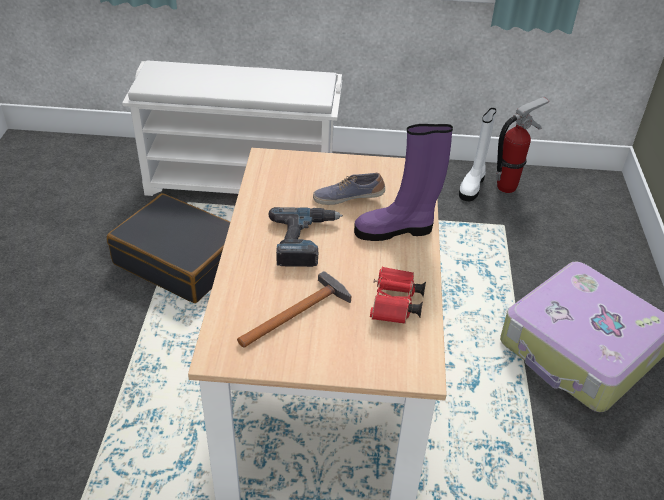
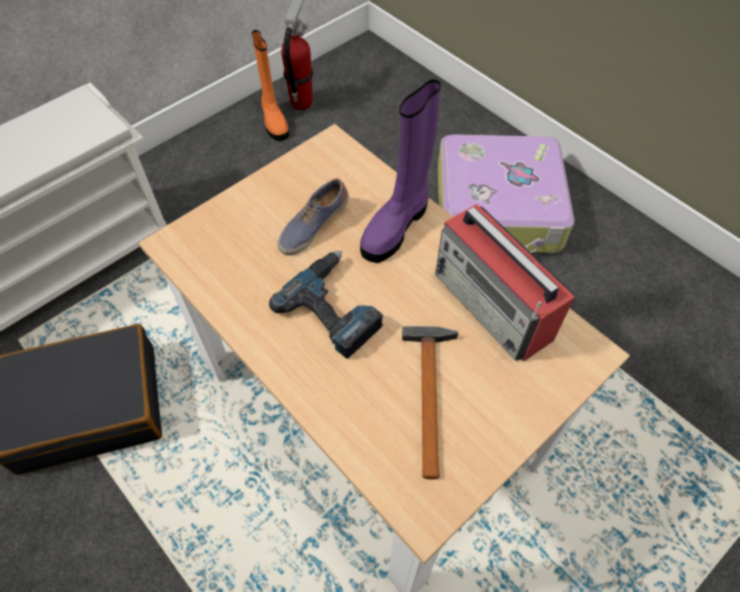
camera: 45 degrees left, 15 degrees up
(395, 306) = (493, 306): red binoculars -> radio
(472, 186) = (273, 121): white boot -> orange boot

